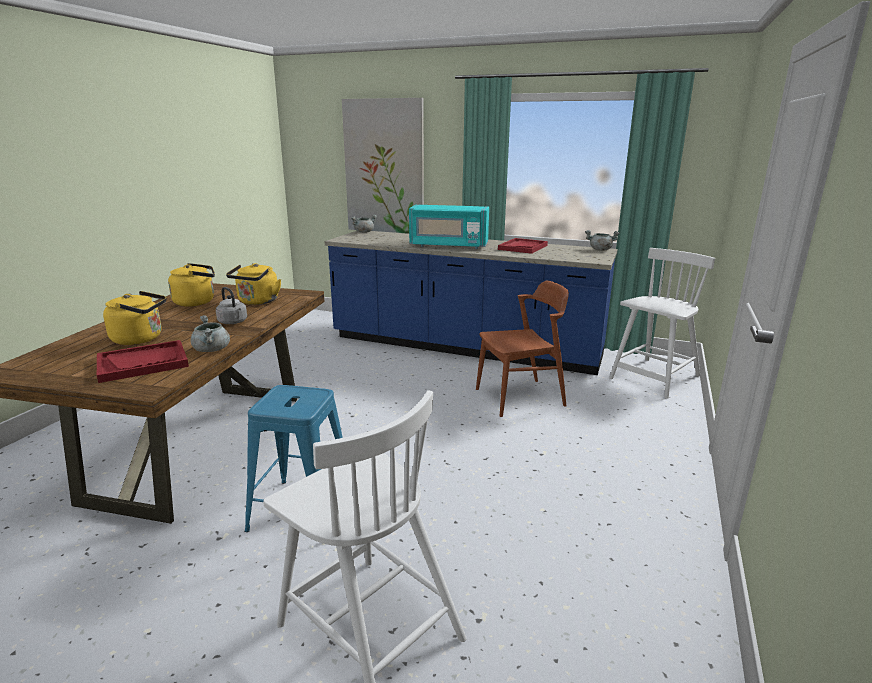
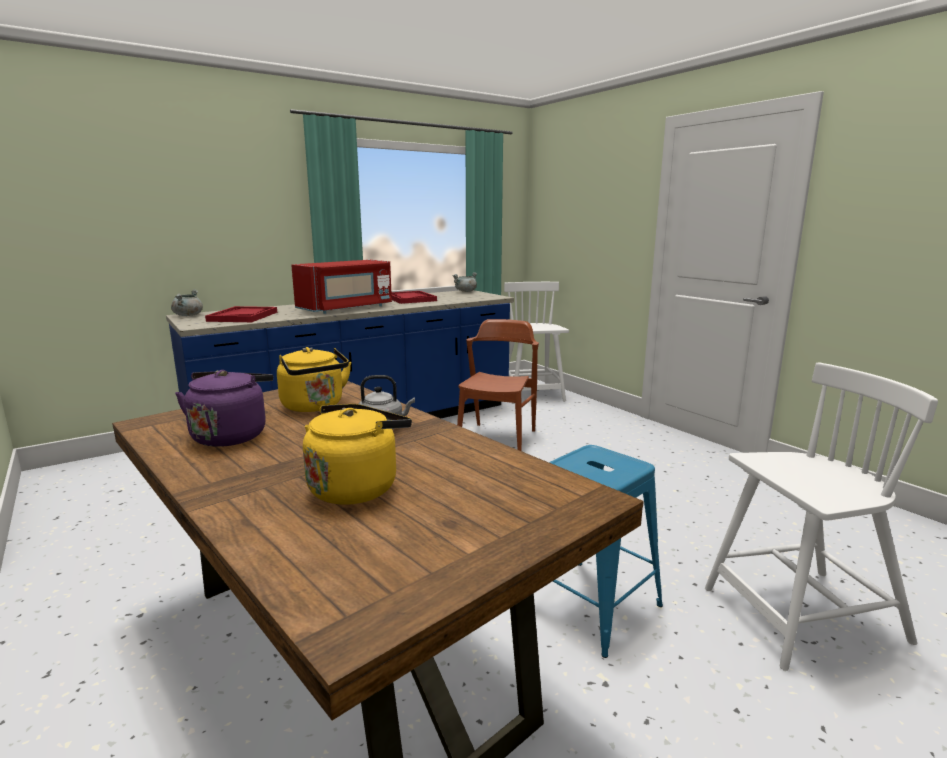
camera: 55 degrees left, 5 degrees down
(143, 363) = (481, 494): red tray -> red tray (243, 316)
(197, 302) = (231, 435): yellow kettle -> purple kettle
(212, 350) = (483, 450): grey cooking pot -> none
(384, 167) = (185, 224): picture -> none
(448, 246) = (346, 308): turquoise microwave -> red microwave

